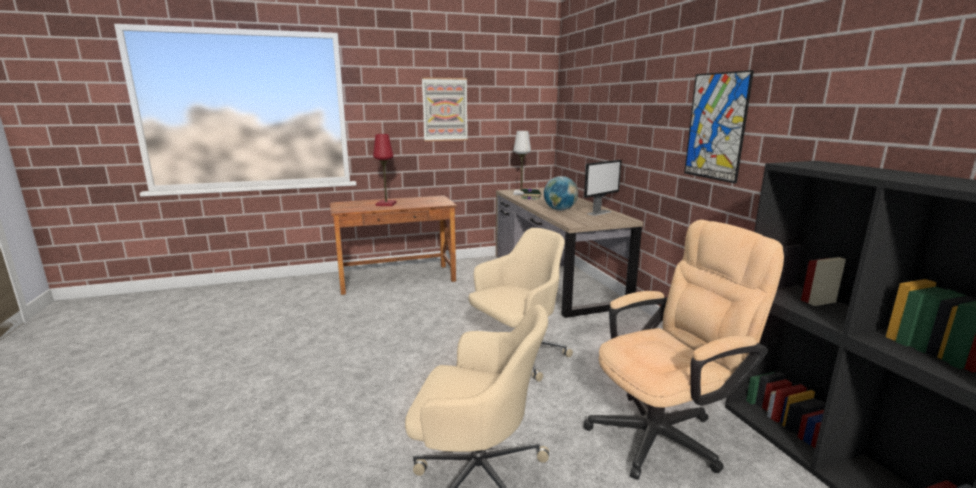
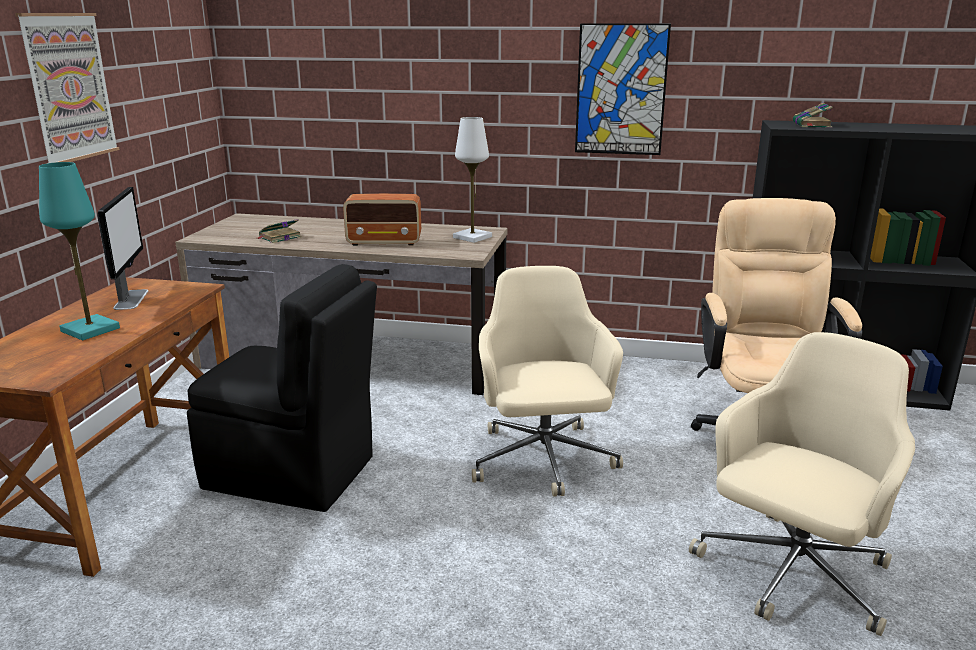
camera: 60 degrees left, 5 degrees up
(386, 204) = (90, 330): red table lamp -> turquoise table lamp
(436, 301) = (293, 474): none -> black chair
(521, 193) = (239, 235): white table lamp -> white table lamp (472, 237)
(560, 210) = (385, 242): globe -> radio
(599, 212) = (435, 231): monitor -> monitor (131, 299)
(832, 166) = (812, 125): none -> book

